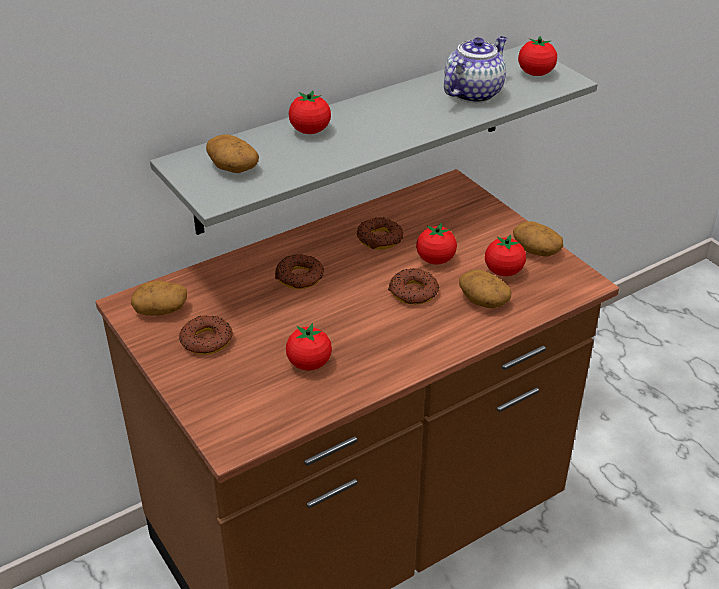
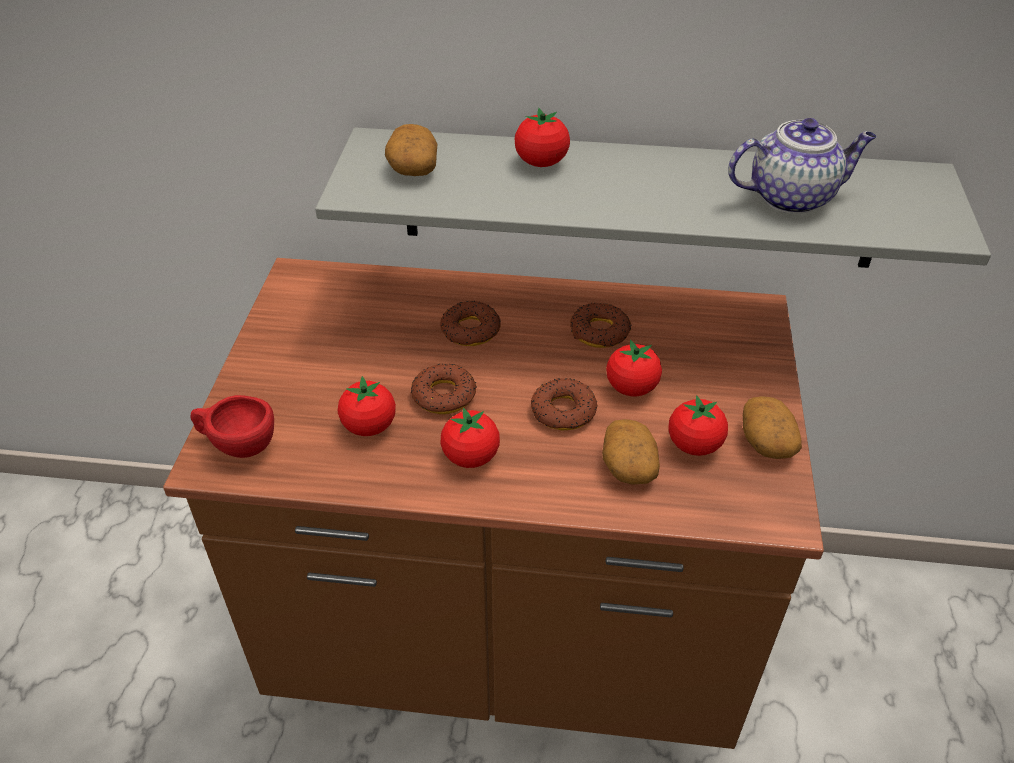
camera: 40 degrees right, 5 degrees up
(161, 309) = (314, 295): potato -> none
(206, 340) = (313, 347): donut -> donut (444, 395)
(235, 422) = (237, 444): none -> red cup
(535, 73) = (912, 206): tomato -> tomato (470, 457)

